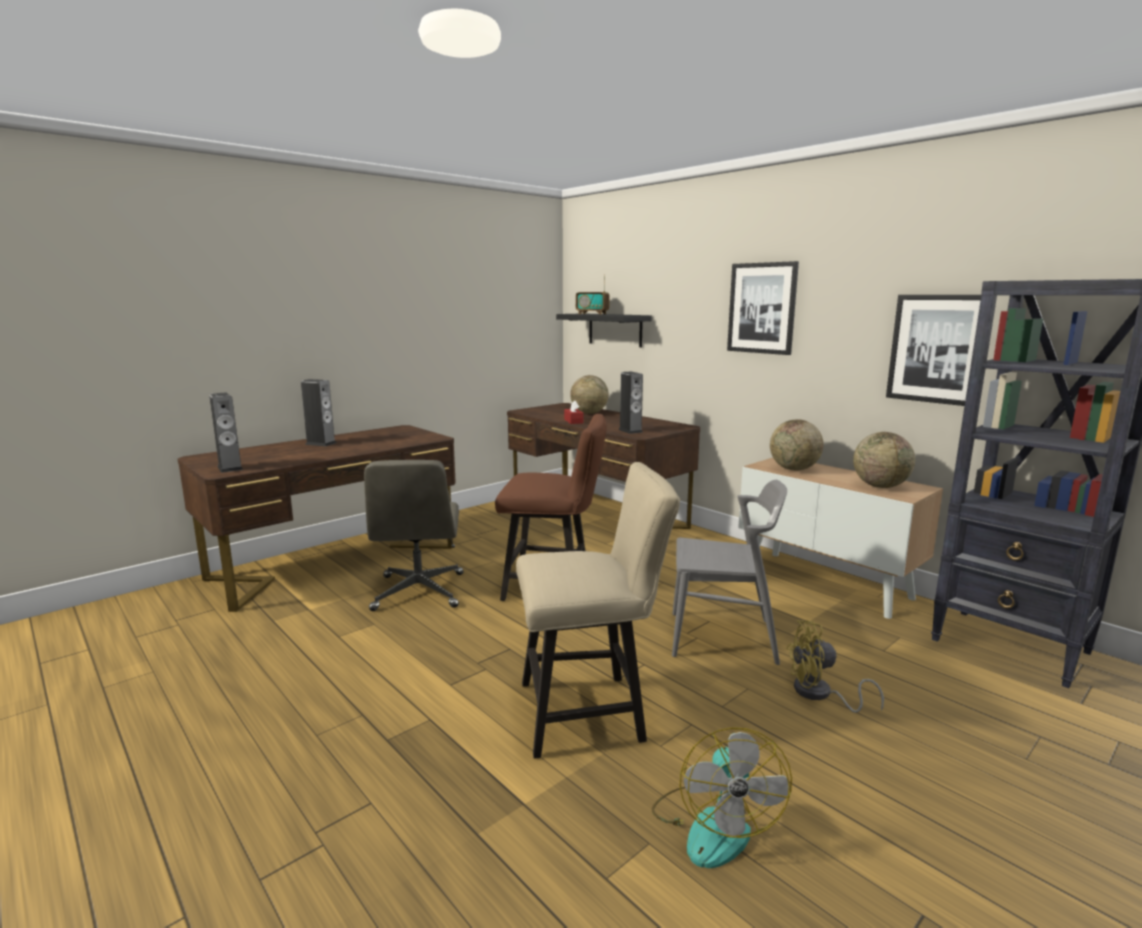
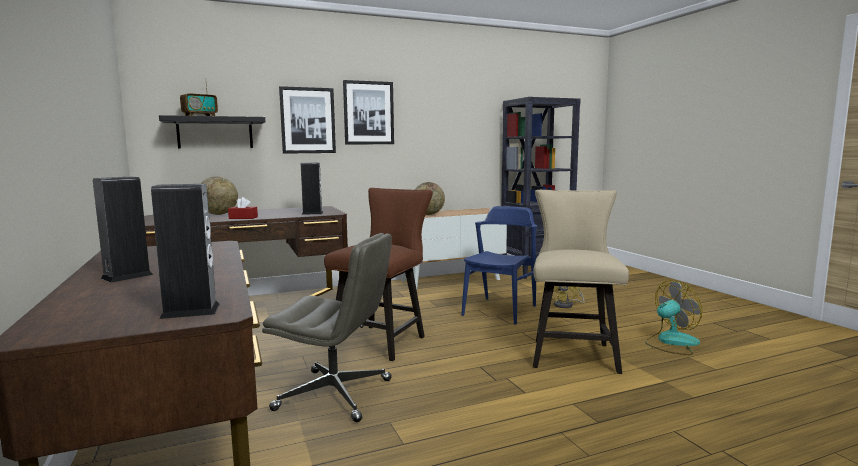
camera: 70 degrees left, 5 degrees down
(713, 824) = (671, 342): fan -> fan turned 45 degrees counterclockwise
(722, 637) = (500, 310): grey chair -> blue chair
(880, 486) = (476, 211): globe -> none
(938, 349) = (473, 135): picture -> picture (307, 120)

